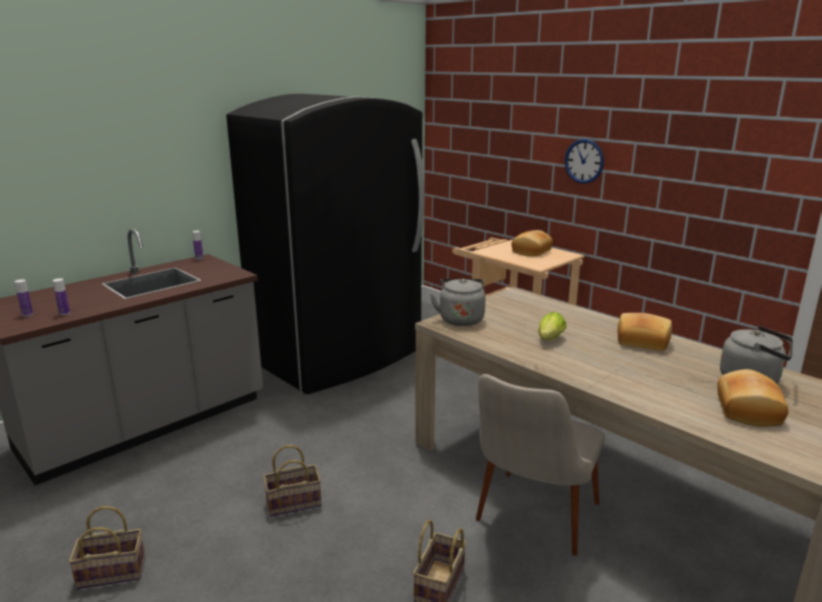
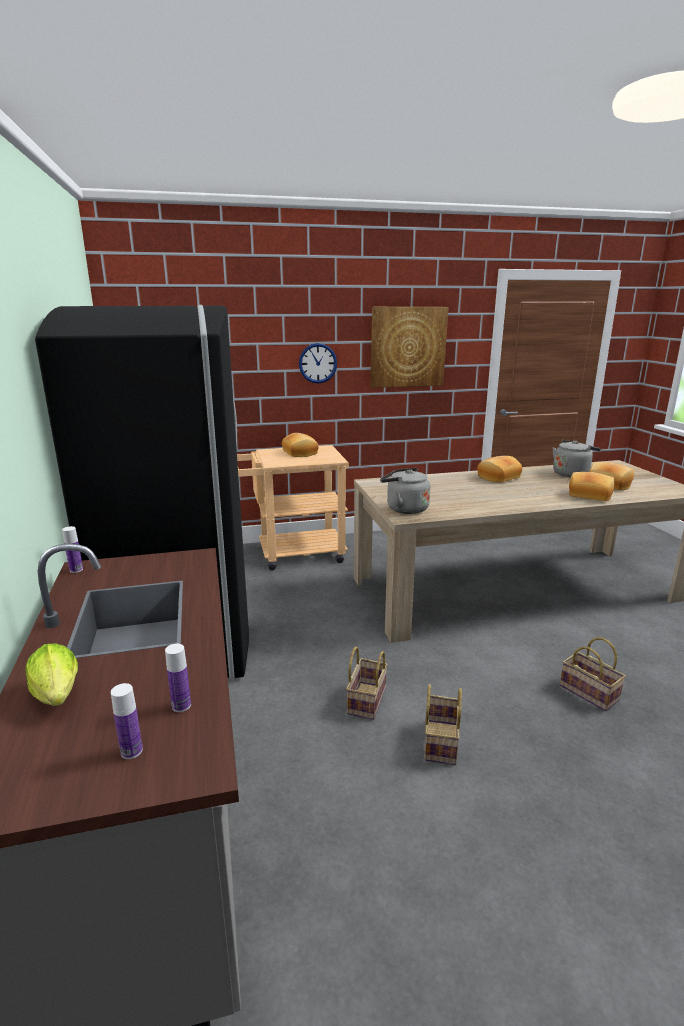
camera: 60 degrees left, 0 degrees up
(114, 571) = (498, 934): basket -> basket (366, 699)
(531, 524) = (533, 631): beige chair -> none
(549, 340) = (475, 496): lettuce -> lettuce (58, 697)
(669, 401) = (589, 495): none -> bread
(692, 156) = (408, 347): none -> picture

